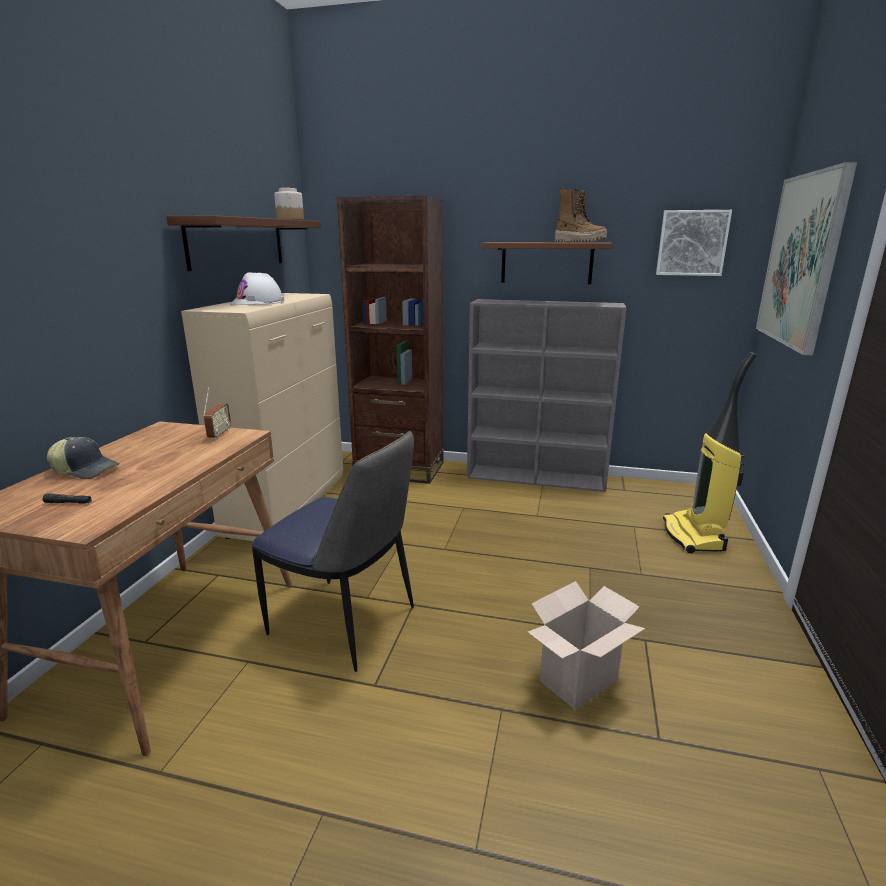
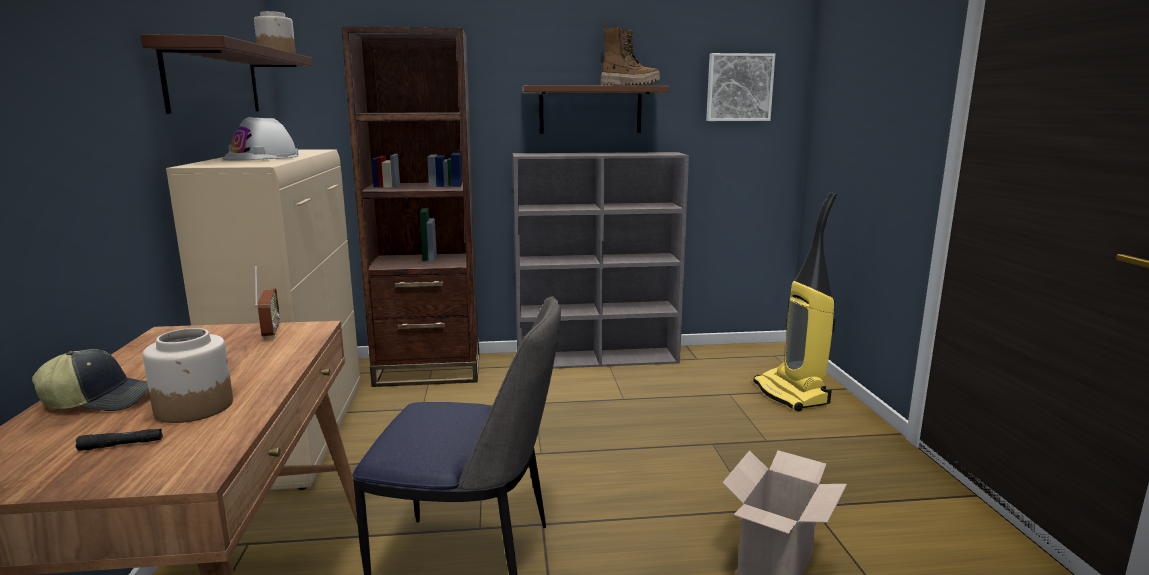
camera: 20 degrees left, 5 degrees down
(127, 483) = (195, 407): none -> jar
(801, 260) = (861, 100): picture -> none

